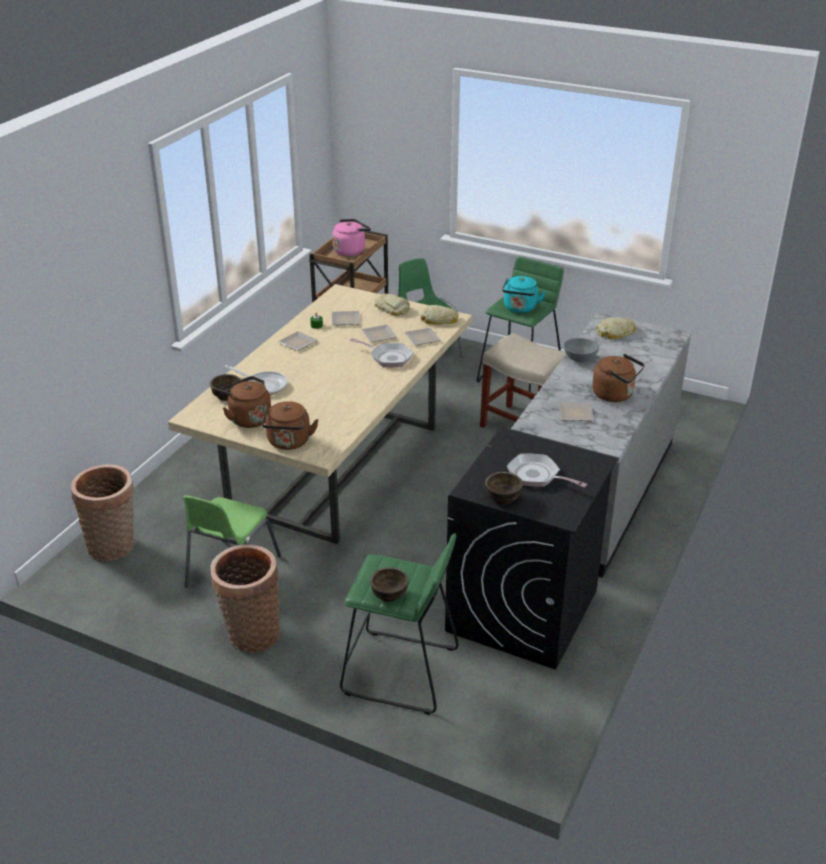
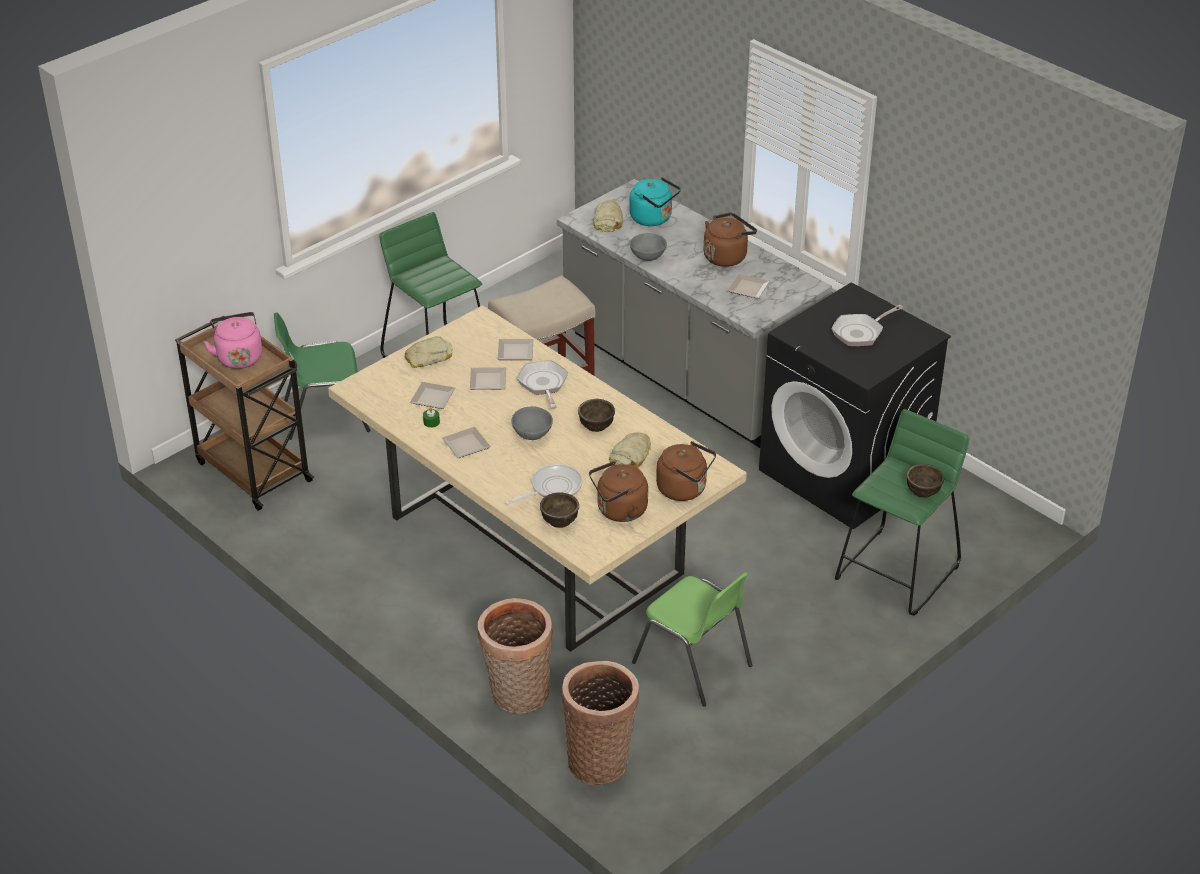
camera: 70 degrees left, 5 degrees up
(251, 633) = (803, 666): basket -> basket (517, 696)
(324, 365) = (533, 434): none -> grey bowl
(388, 357) = (543, 385): frying pan -> frying pan turned 60 degrees counterclockwise
(439, 320) = (479, 330): bread -> bread (631, 455)
(503, 498) = (886, 360): brown bowl -> brown bowl (596, 425)
(520, 308) = (444, 279): turquoise kettle -> turquoise kettle (653, 219)

